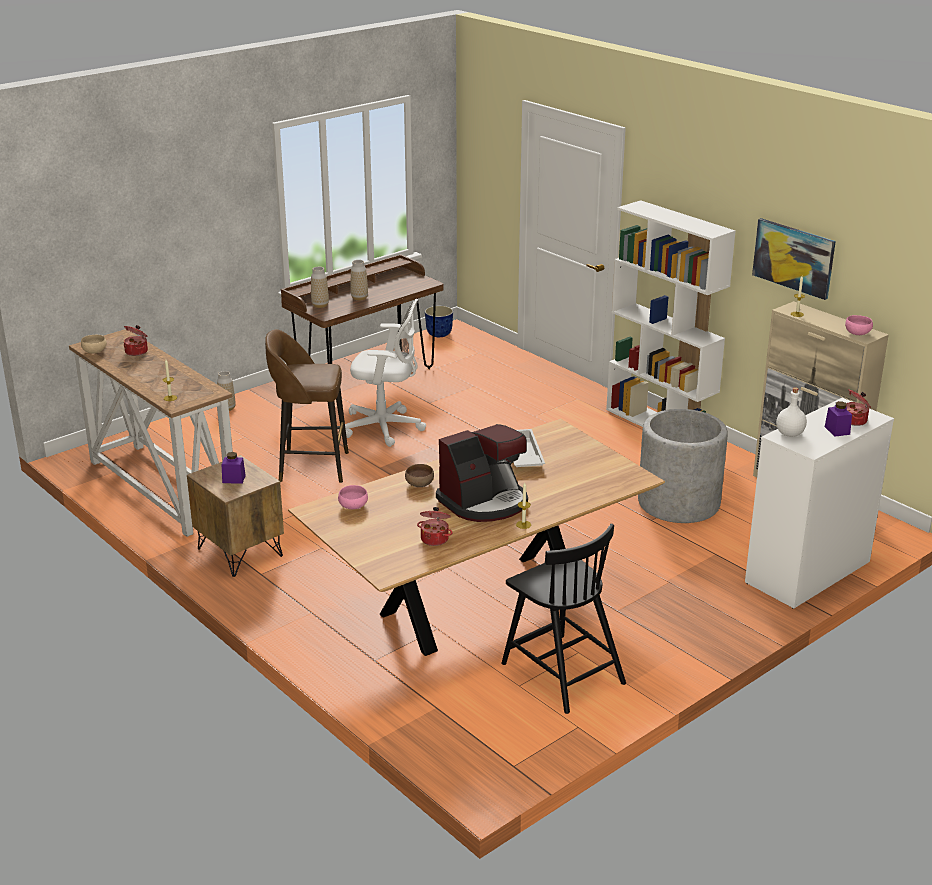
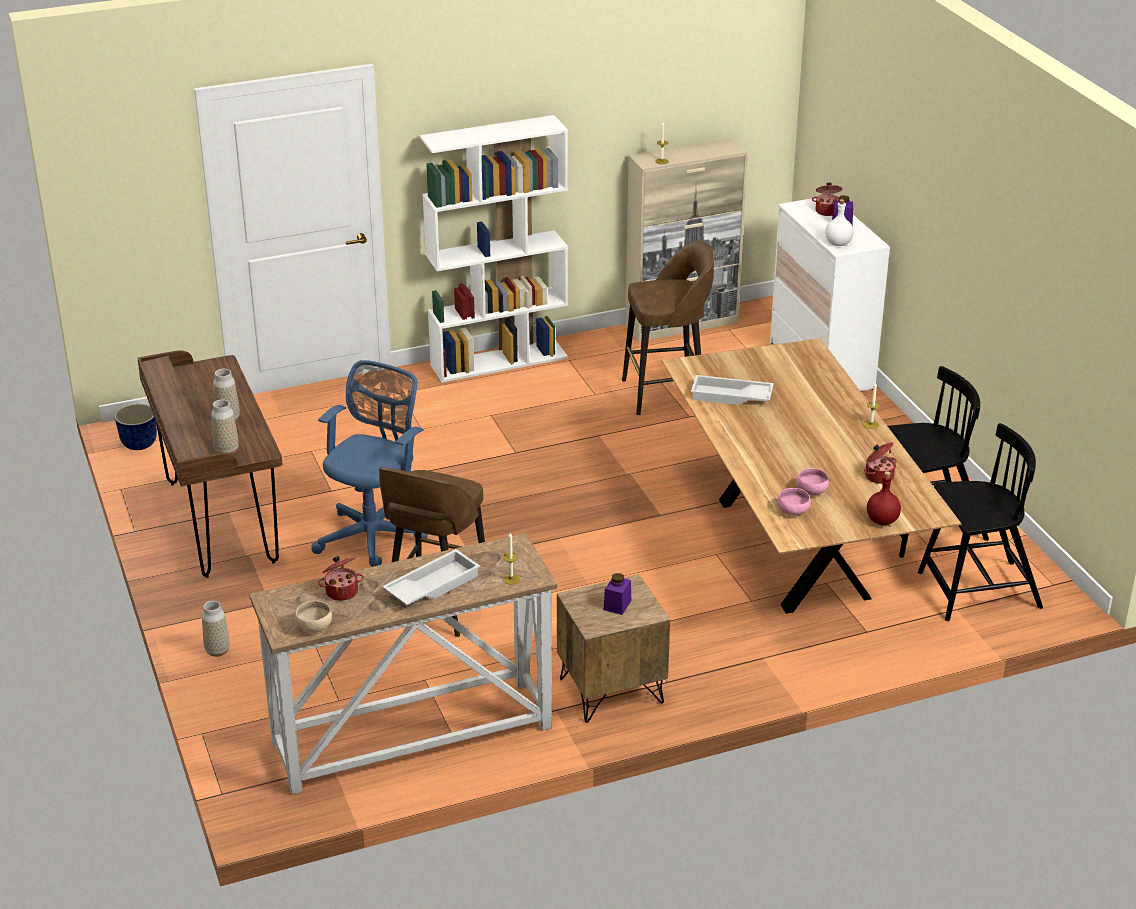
camera: 70 degrees left, 5 degrees up
(153, 375) = (432, 585): none -> white tray
(360, 549) = (882, 521): none -> red bottle
(386, 428) = (374, 534): white office chair -> blue office chair
(419, 485) = (765, 465): brown bowl -> none
(473, 716) = (977, 591): none -> black chair
(484, 502) = (818, 436): coffee machine -> none
(678, 503) = (666, 394): grey planter -> brown stool
(794, 258) = (618, 113): picture -> none
(858, 333) = (723, 149): pink bowl -> pink bowl (812, 491)

